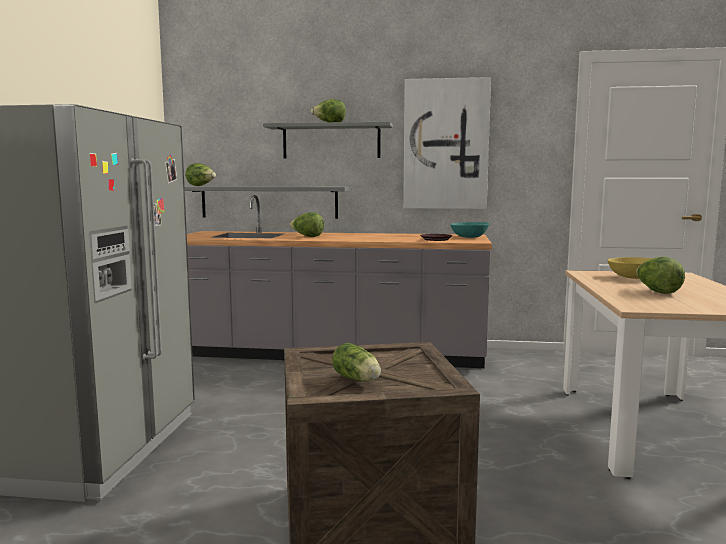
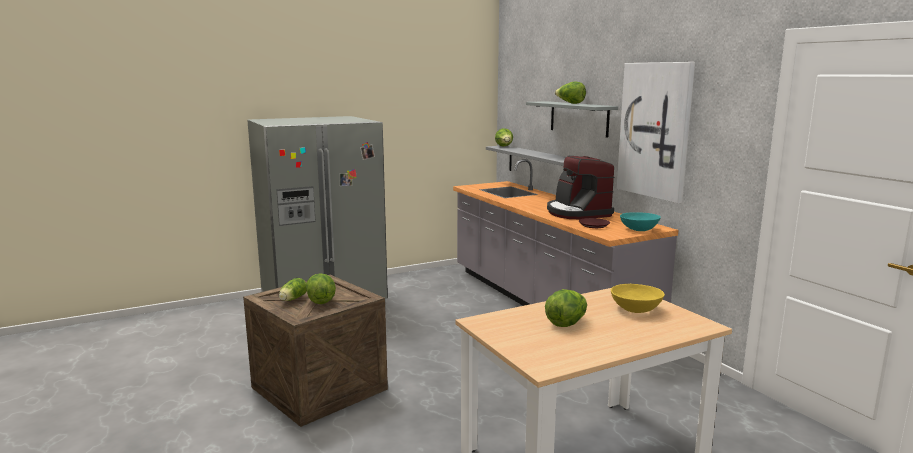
camera: 55 degrees right, 5 degrees up
(307, 236) = (530, 201): lettuce -> lettuce (321, 300)
(382, 236) = (577, 212): none -> coffee machine

